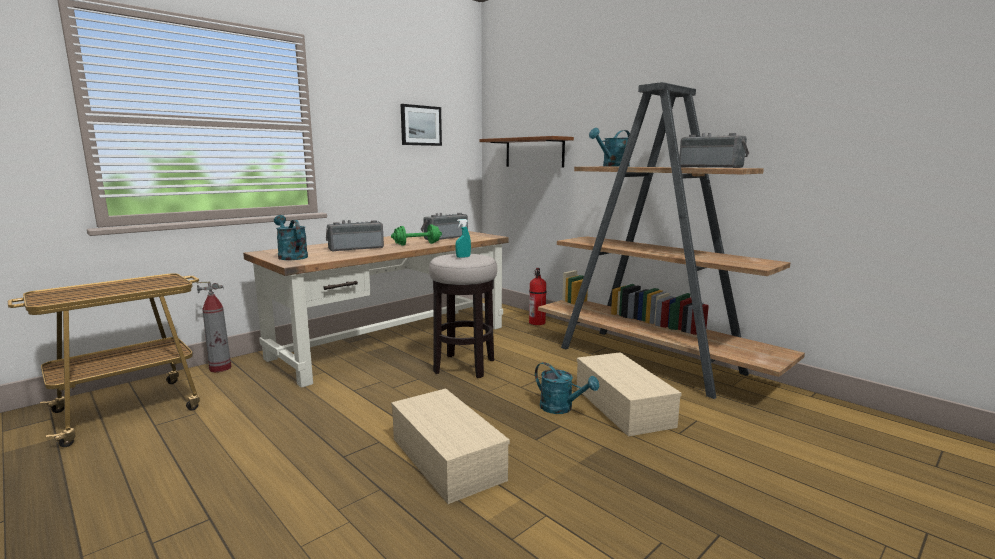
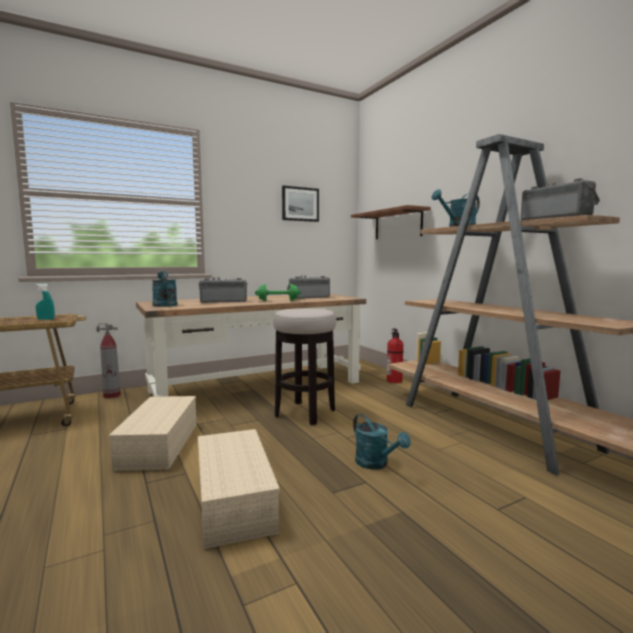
camera: 15 degrees right, 5 degrees down
(463, 257) = (303, 309): turquoise spray bottle -> turquoise spray bottle (46, 319)
(624, 407) = (445, 471): beige storage box -> beige storage box (160, 445)

